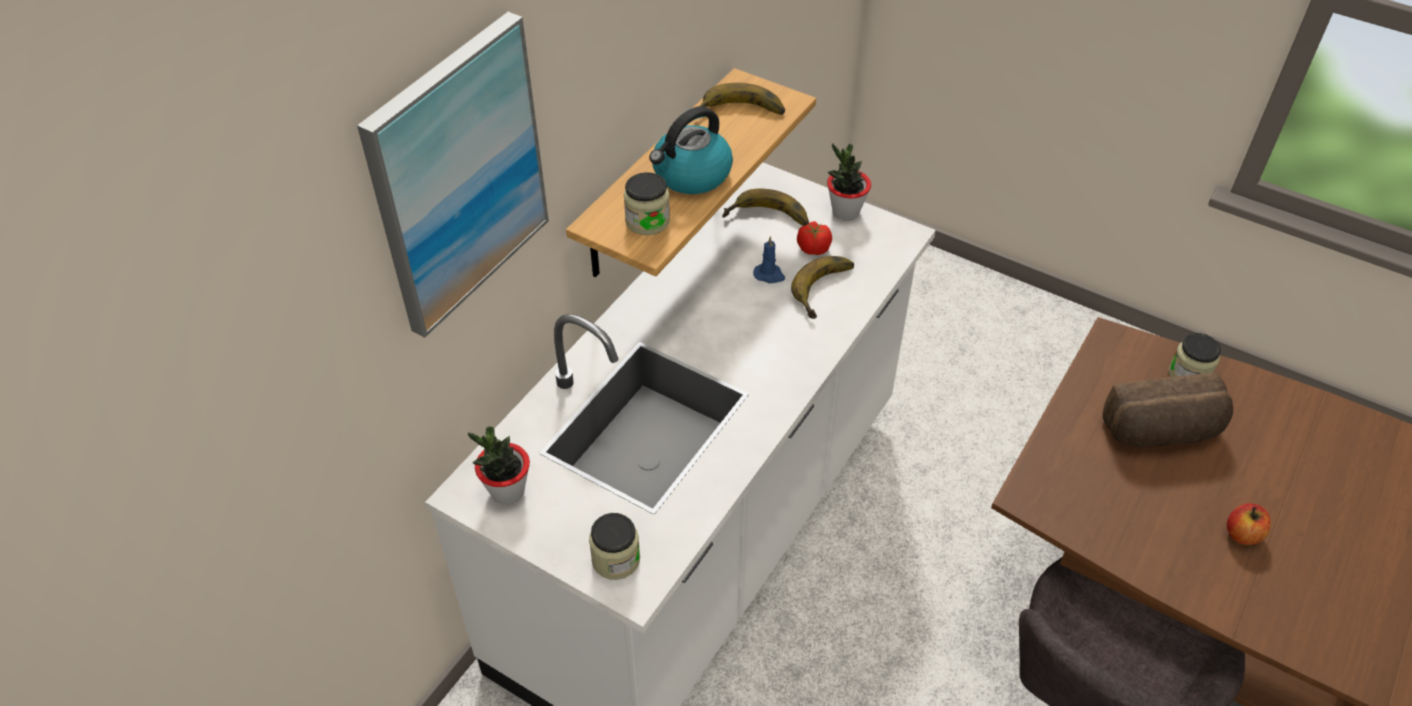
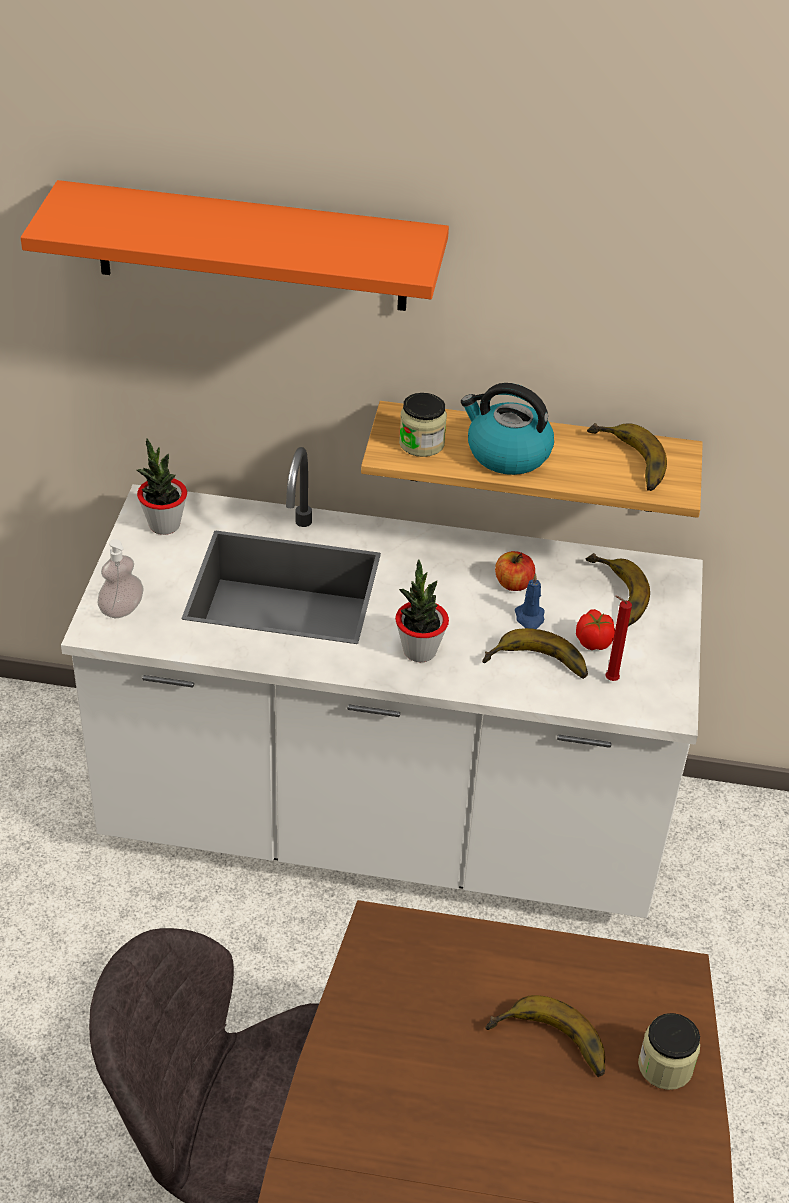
camera: 65 degrees right, 5 degrees down
(458, 176) = (251, 247): picture -> orange shelf
(616, 559) = (122, 609): jar -> soap dispenser
(845, 211) = (671, 653): potted plant -> potted plant (419, 651)
(859, 255) = (609, 680): none -> red candle
(1162, 432) = (548, 1048): bread -> banana
(1242, 534) = (428, 1152): apple -> apple (513, 584)

